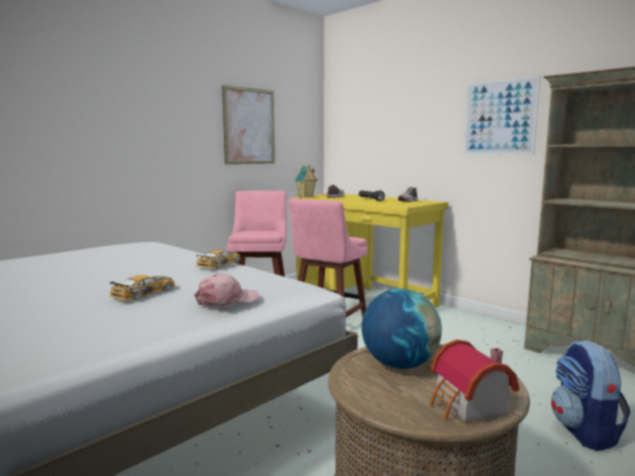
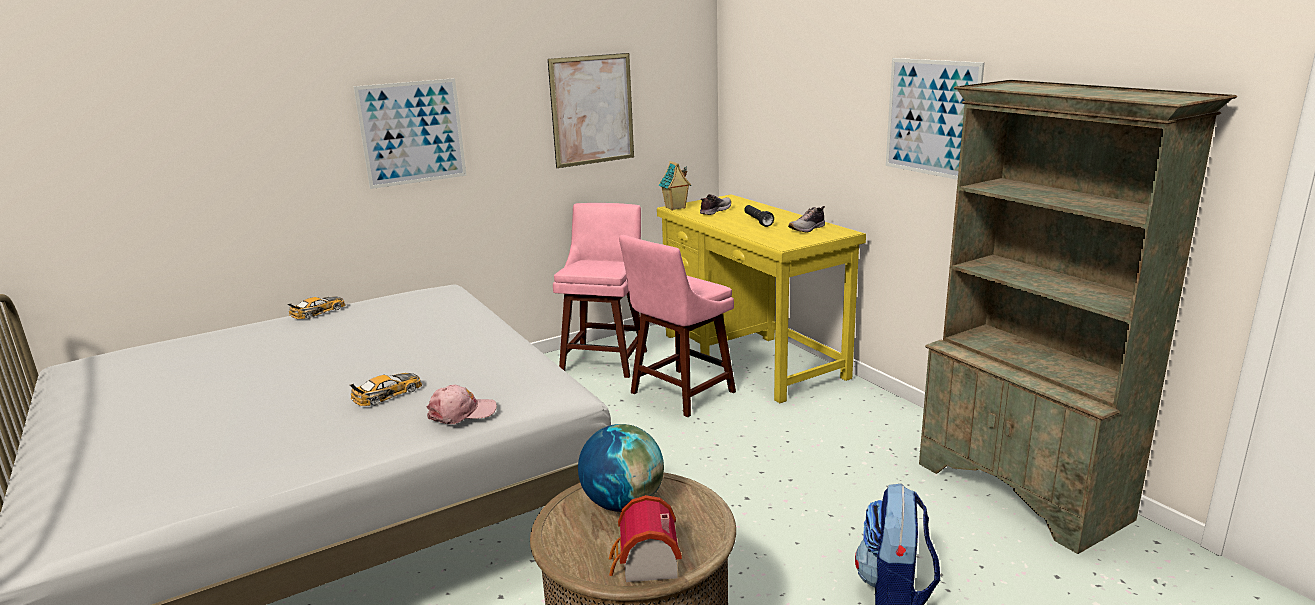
camera: 15 degrees right, 10 degrees up
(123, 122) = (412, 133): none -> picture
(220, 264) = (493, 345): toy car -> toy car (318, 311)

